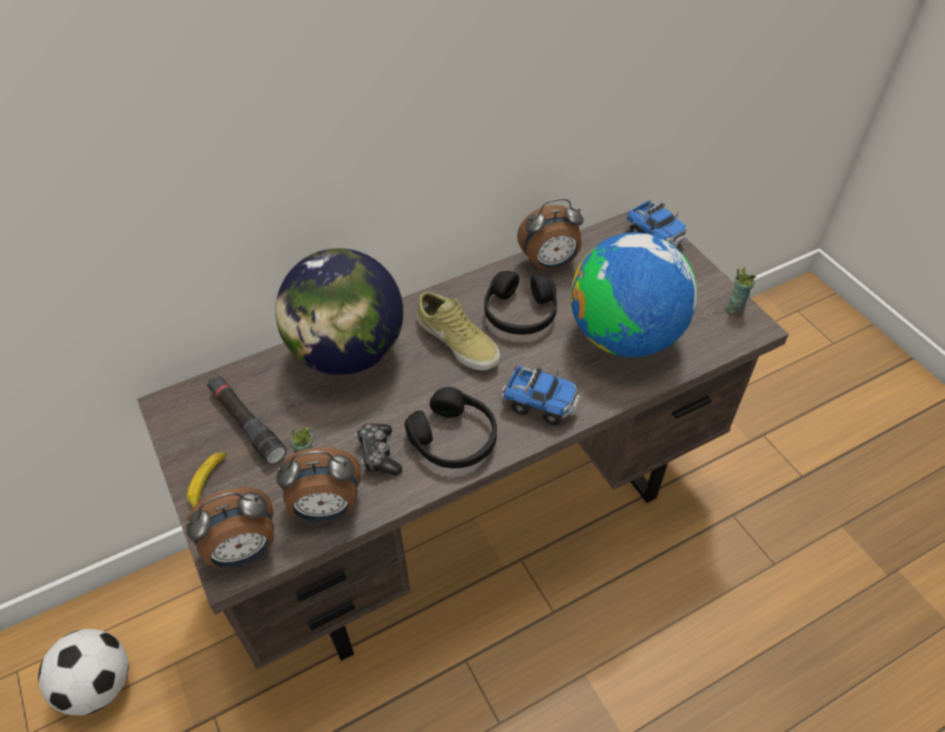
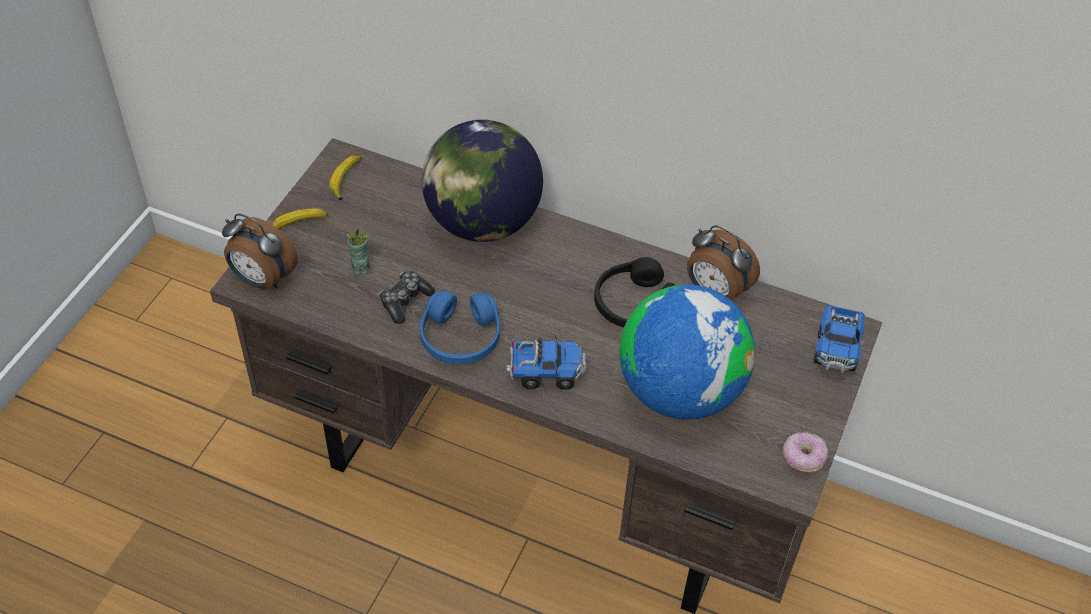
camera: 50 degrees right, 0 degrees up
(98, 684) = (197, 331): football -> none
(197, 417) = (346, 180): none -> banana
(246, 424) = (364, 210): black flashlight -> none
(326, 509) = (332, 301): alarm clock -> none
(454, 438) = (460, 337): black headphones -> blue headphones
(459, 340) = (563, 282): beige shoe -> none
(540, 404) = (546, 373): toy truck -> toy truck turned 75 degrees counterclockwise
(735, 308) = (803, 458): cup -> donut

